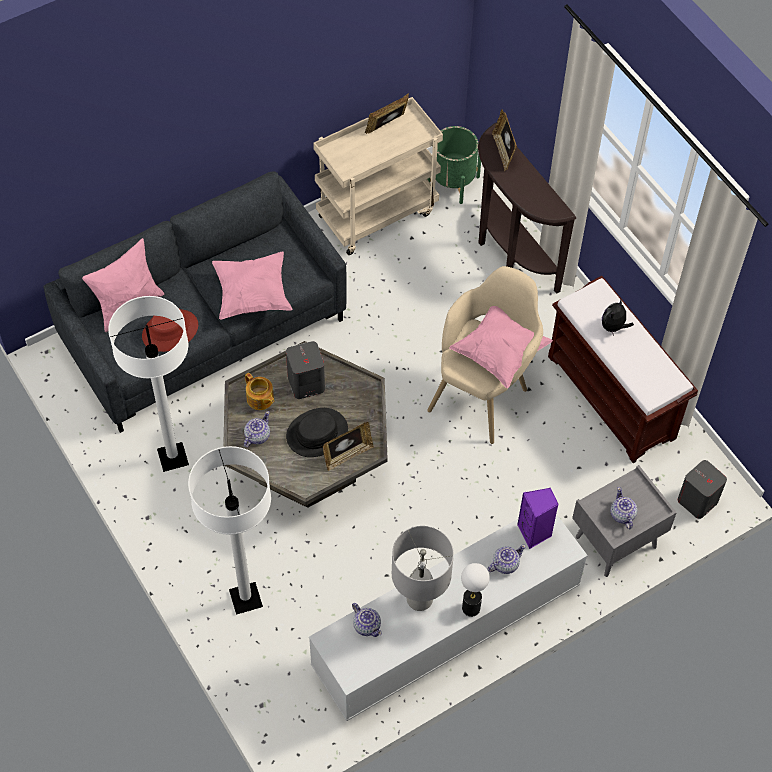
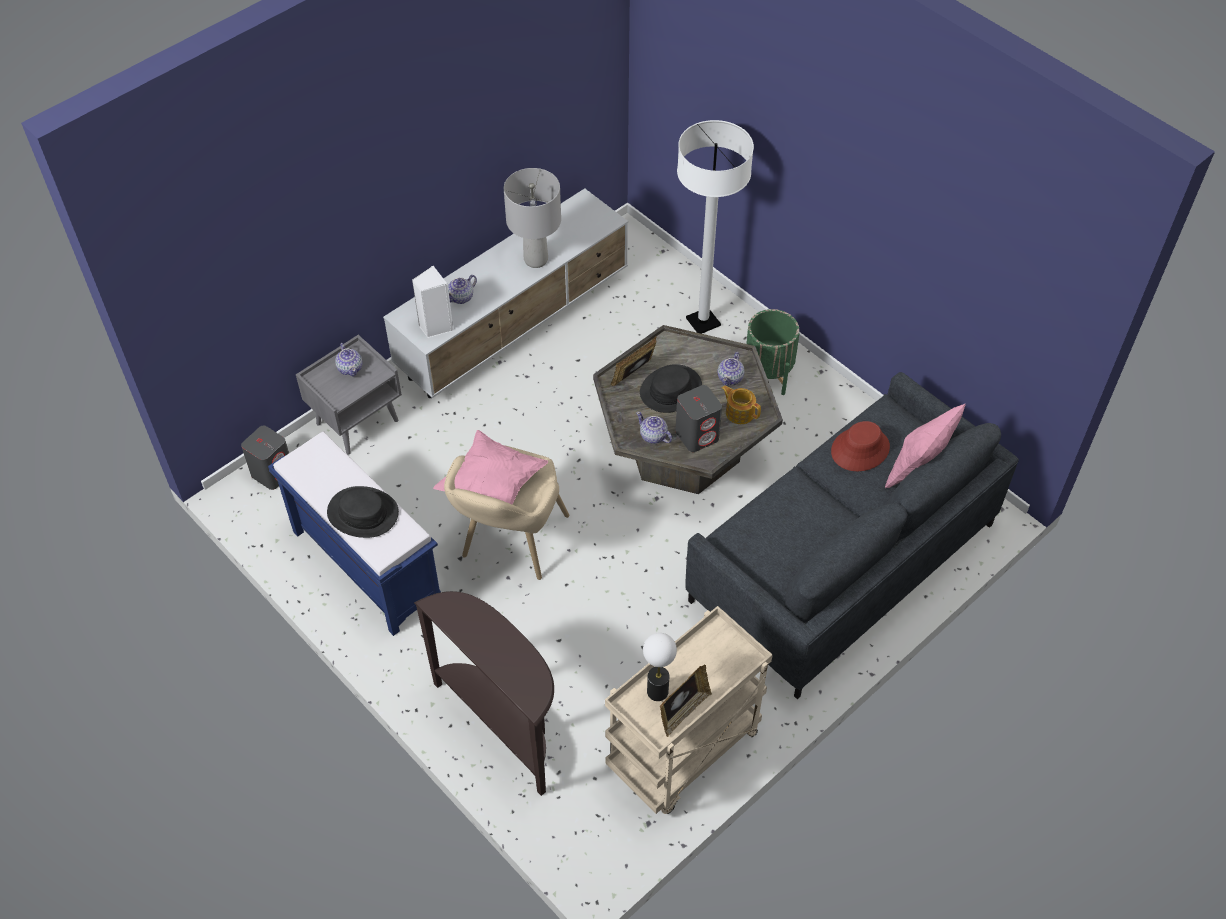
camera: 170 degrees right, 5 degrees down
(173, 457) = (819, 427): white floor lamp -> none
(252, 295) = (785, 504): pink pillow -> none
(367, 625) = (579, 235): teapot -> teapot (653, 436)
(453, 182) = (593, 820): green planter -> green planter (767, 373)
(471, 608) = (488, 261): table lamp -> table lamp (657, 692)
(503, 152) = (518, 677): picture frame -> none
(535, 533) = (435, 326): purple speaker -> white speaker
(612, 397) = (364, 564): brown bench -> blue bench
(613, 327) = (363, 513): plush toy -> black hat

